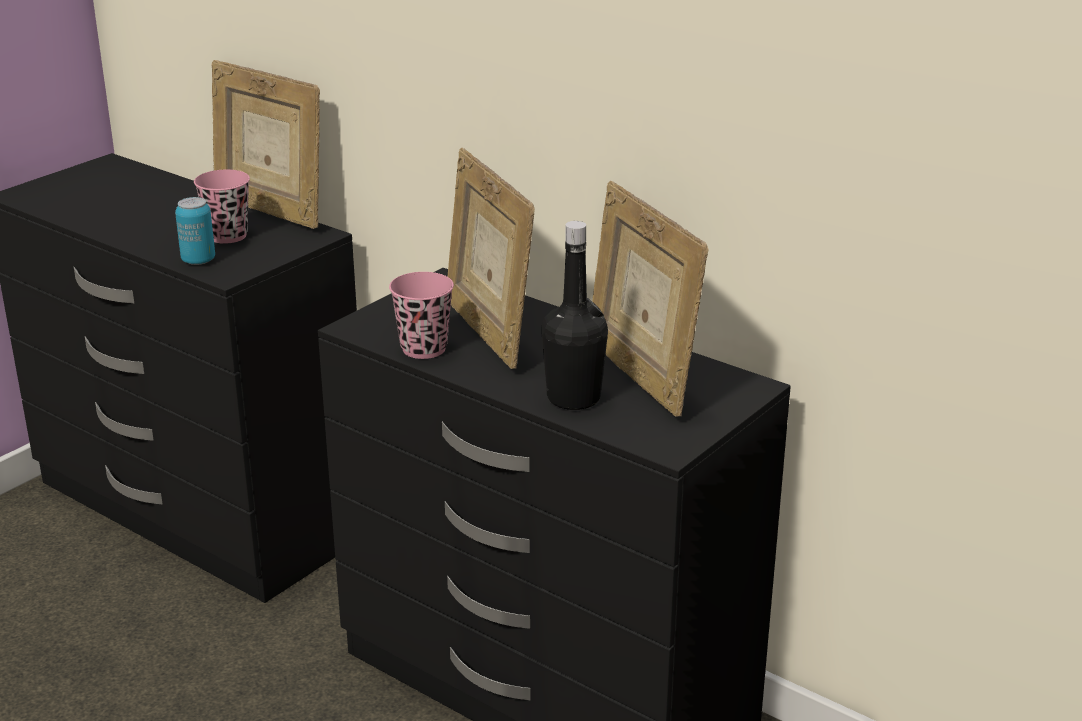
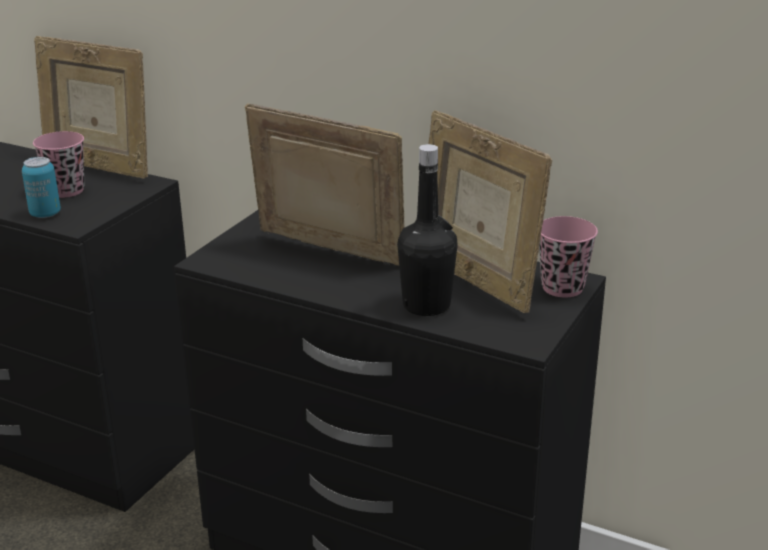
camera: 10 degrees left, 0 degrees up
(424, 348) = (277, 274): pink cup -> pink cup (562, 287)
(487, 332) = (328, 255): picture frame -> picture frame turned 150 degrees clockwise

